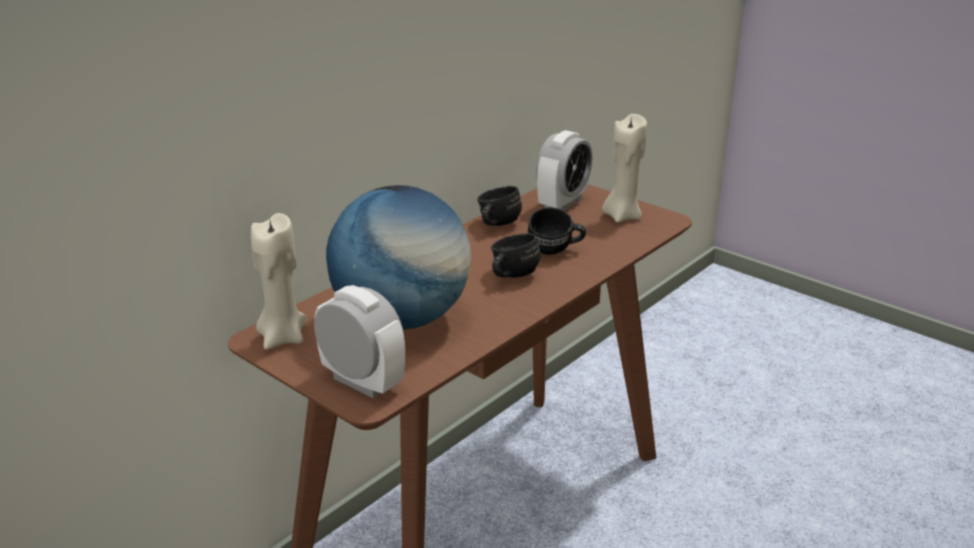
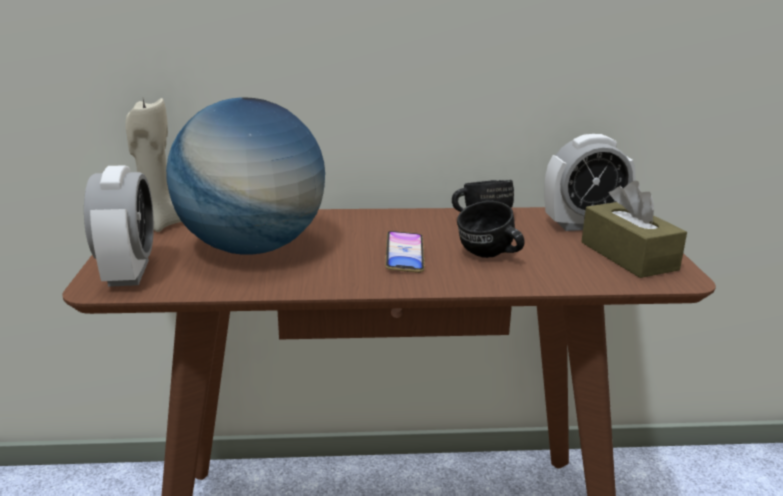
camera: 45 degrees right, 5 degrees down
(510, 276) = (404, 256): black mug -> phone
(622, 216) = (628, 256): beige candle -> brown tissue box

